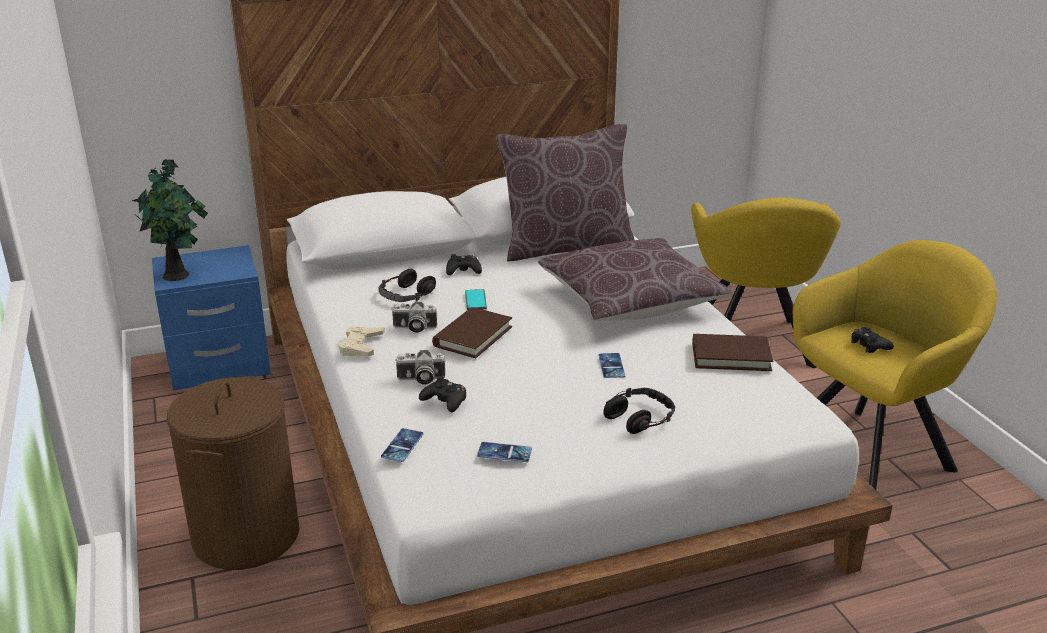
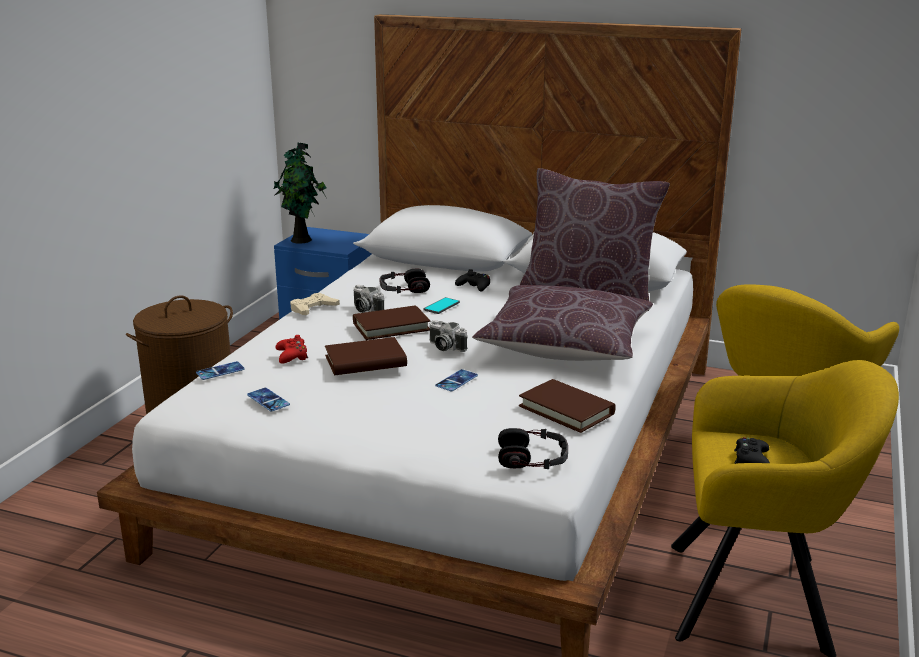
camera: 40 degrees right, 5 degrees down
(420, 379) = (307, 340): camera -> camera (445, 347)
(445, 401) = (292, 356): black game controller -> red game controller
(518, 379) = (365, 361): none -> brown book
(639, 417) = (407, 419): headphones -> headphones (532, 458)

